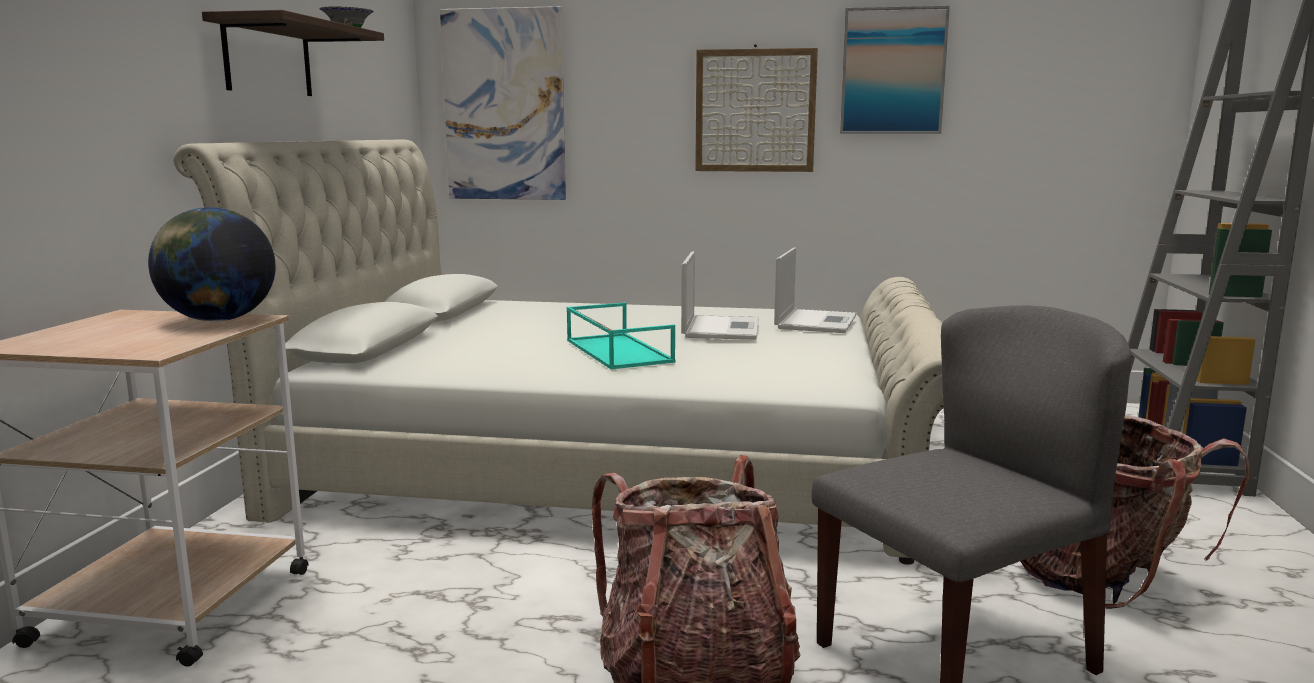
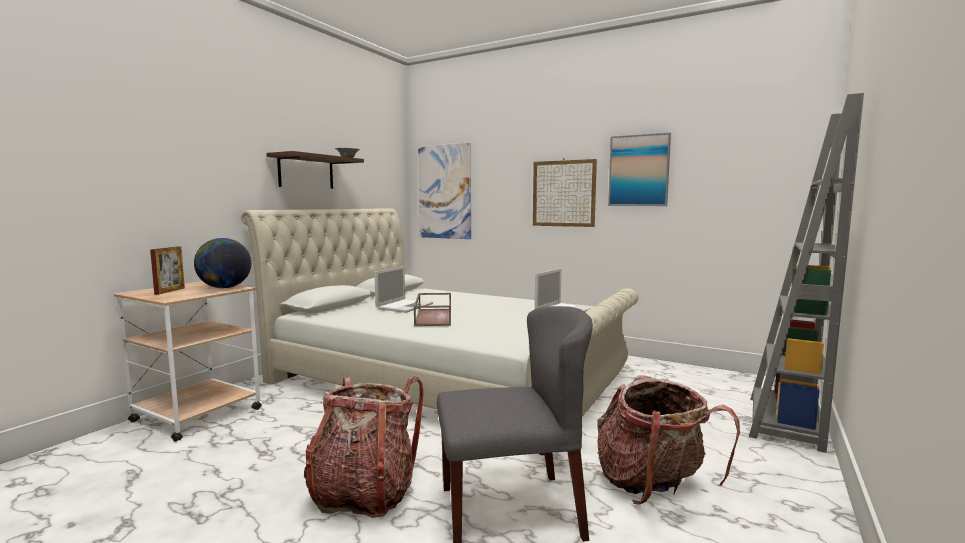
camera: 20 degrees right, 5 degrees down
(99, 335) = (170, 291): none -> picture frame
(616, 351) = (433, 317): turquoise tray -> brown tray
(721, 328) = (504, 310): laptop -> laptop (405, 306)

